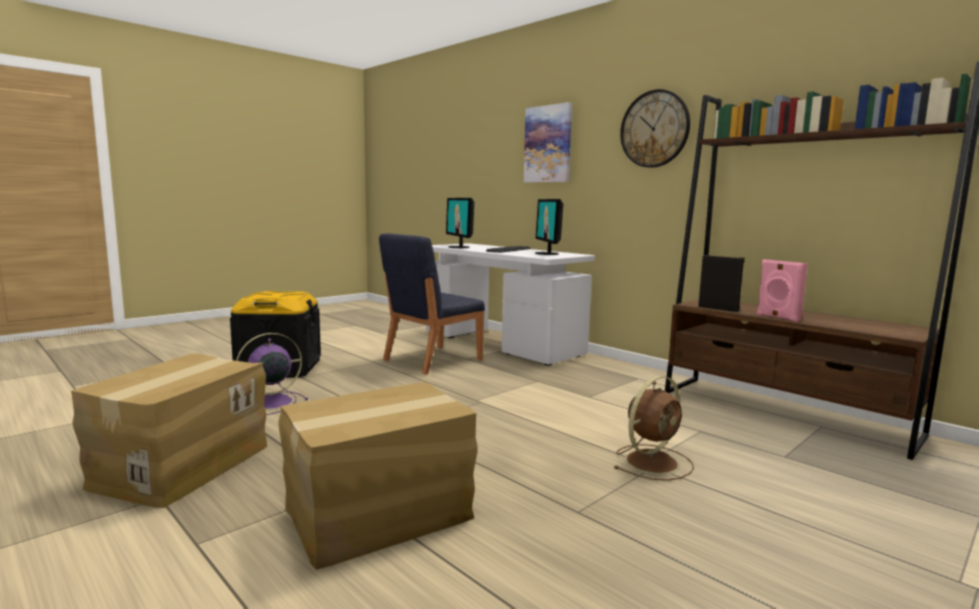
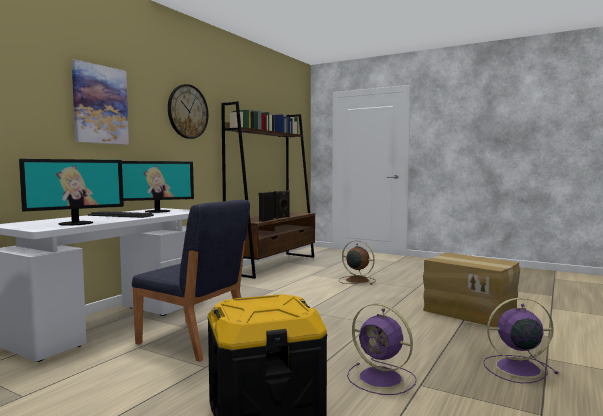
camera: 105 degrees left, 5 degrees down
(181, 465) = (516, 368): cardboard box -> purple fan
(777, 317) = (282, 217): pink speaker -> black speaker

